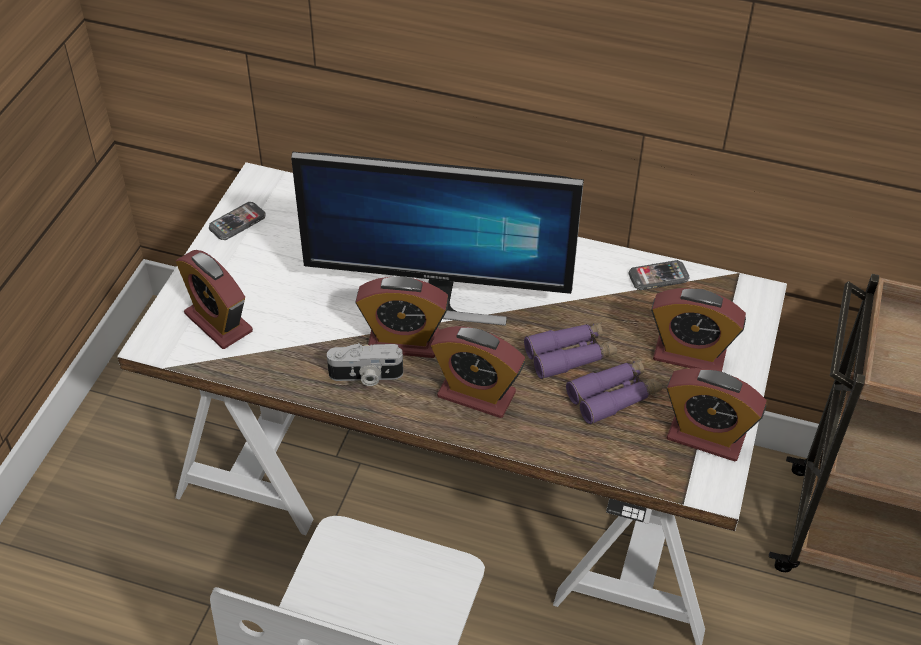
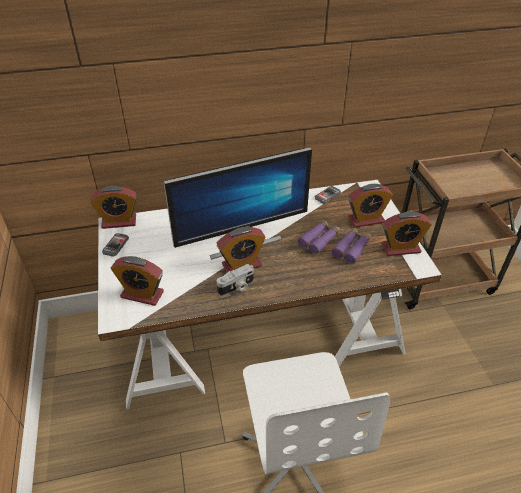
camera: 30 degrees left, 5 degrees down
(476, 394) = (294, 273): alarm clock -> alarm clock (119, 222)

